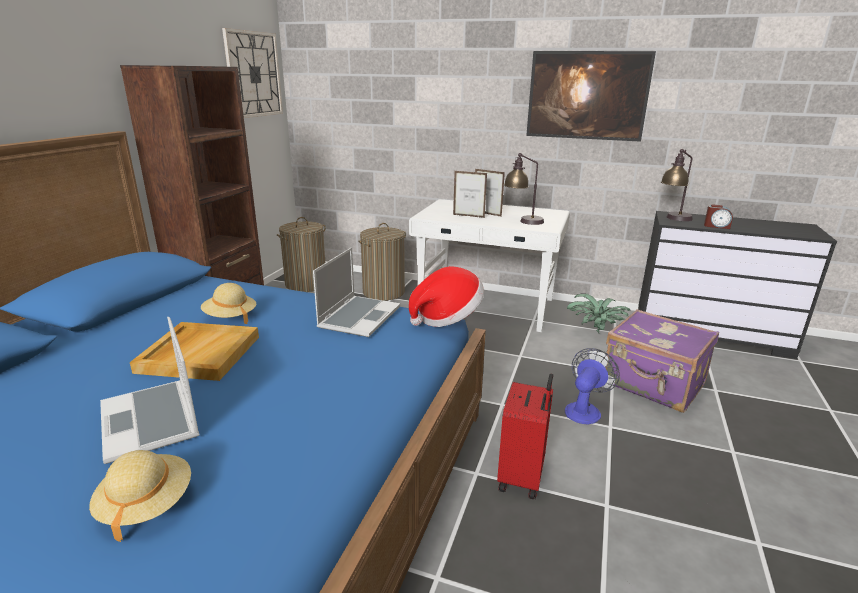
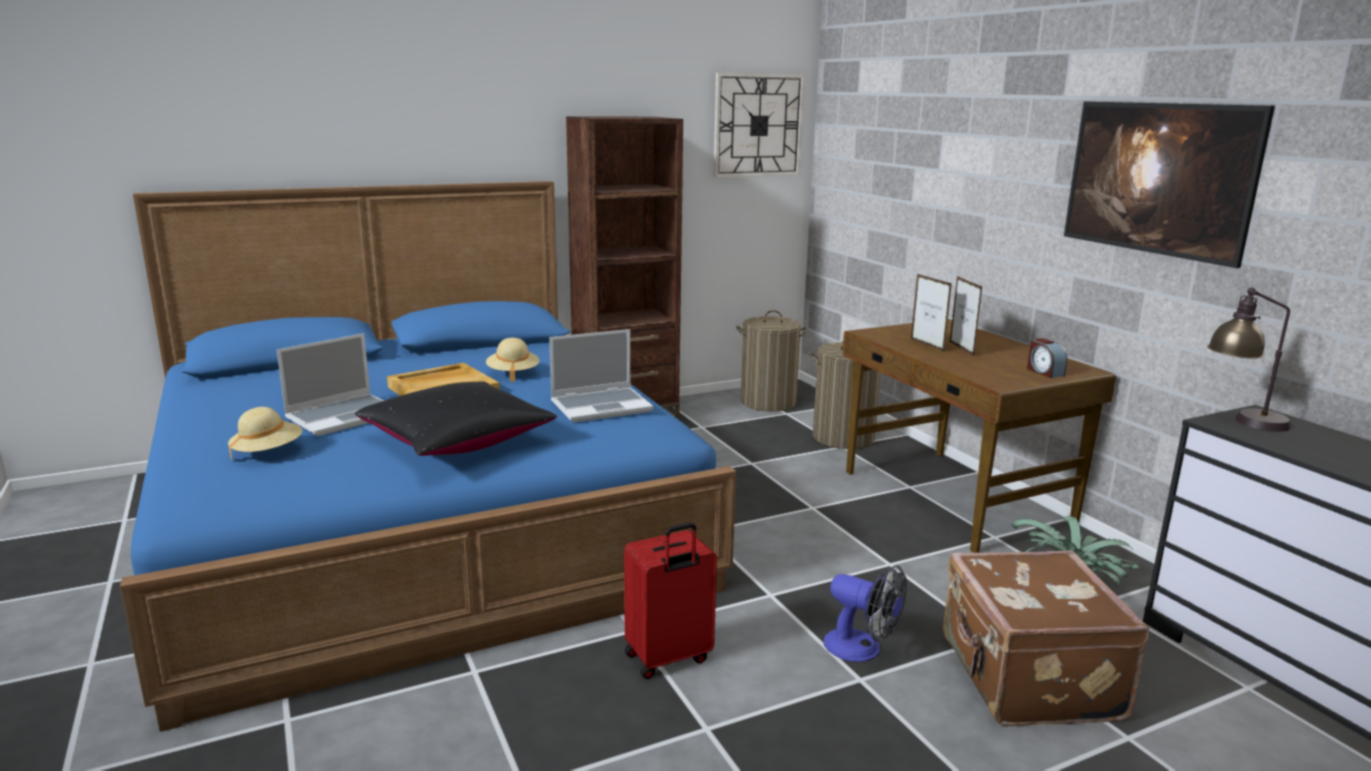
camera: 45 degrees right, 5 degrees down
(152, 421) = (344, 416): laptop -> laptop turned 150 degrees counterclockwise
(315, 391) = (457, 440): none -> black pillow
(447, 317) = (678, 434): hat -> none
(487, 306) = (954, 498): white desk -> brown desk
(522, 221) = (988, 367): table lamp -> none
(584, 409) = (862, 649): fan -> fan turned 45 degrees clockwise
(653, 384) = (1026, 679): purple suitcase -> brown suitcase
(716, 226) = (1300, 450): alarm clock -> alarm clock (1044, 372)

